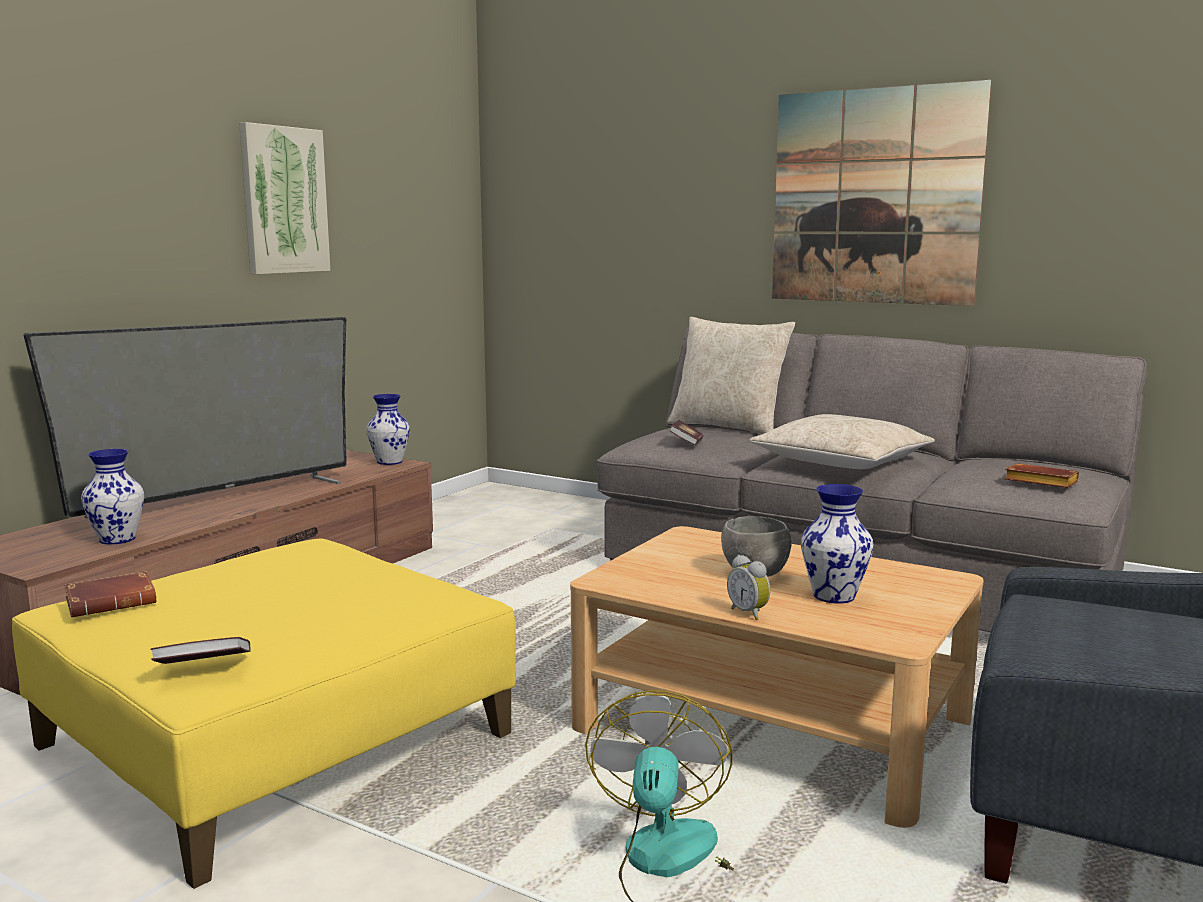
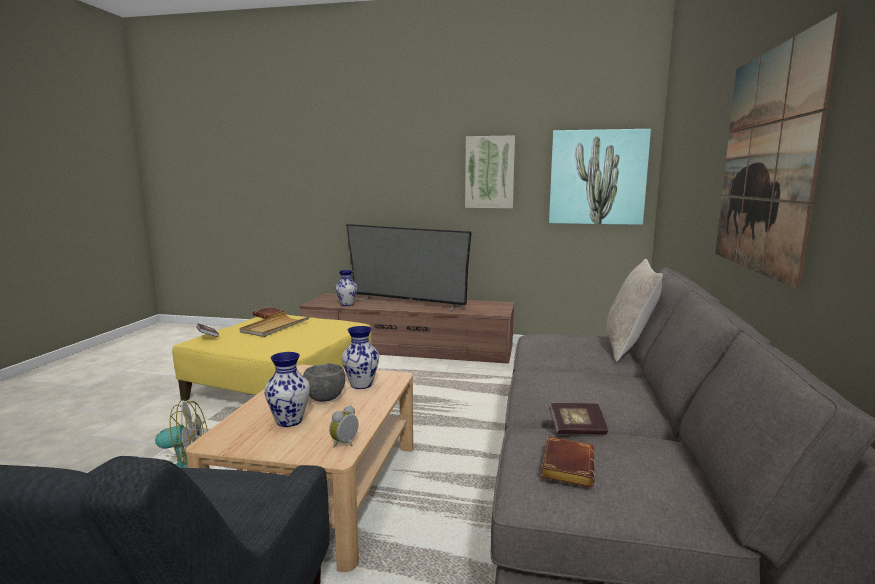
camera: 70 degrees right, 0 degrees up
(253, 596) = (275, 327): none -> beige tray
(389, 462) = (499, 311): vase -> vase (360, 384)
(424, 213) = (597, 177): none -> picture
(686, 443) = (552, 342): book -> book (577, 429)
(749, 613) = (258, 403): alarm clock -> alarm clock (346, 444)
(841, 461) = (561, 387): beige pillow -> none

